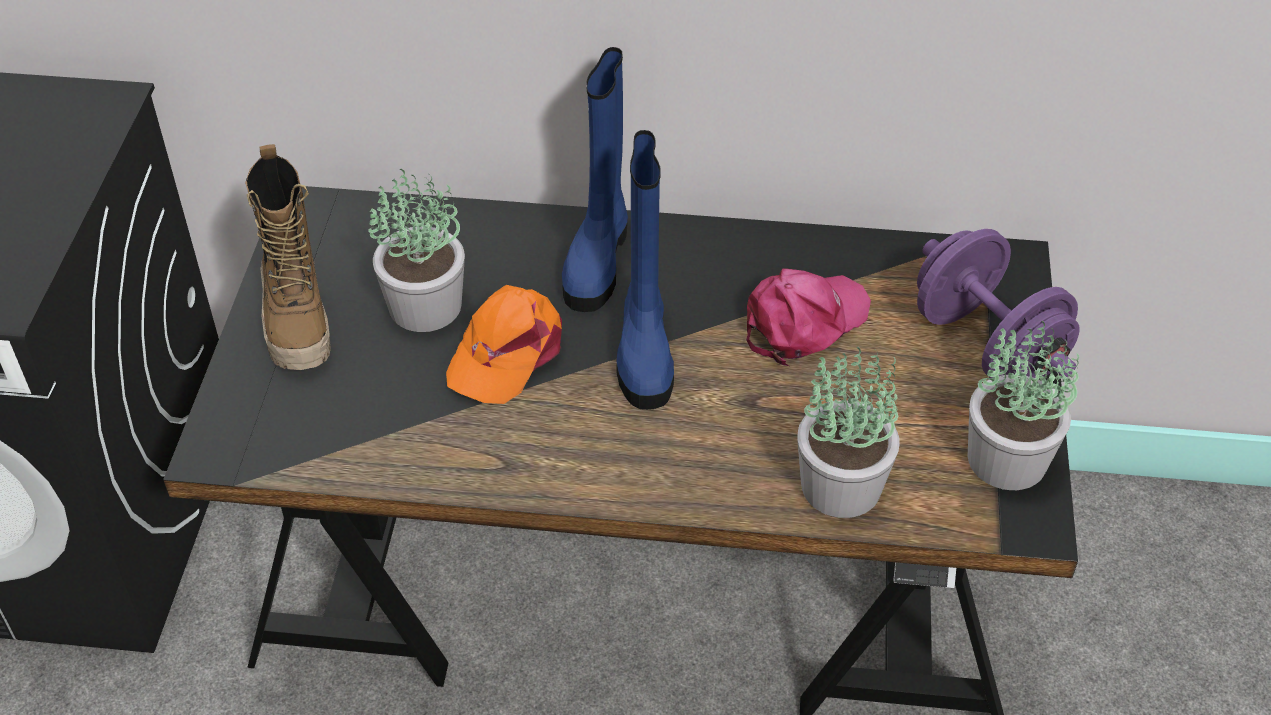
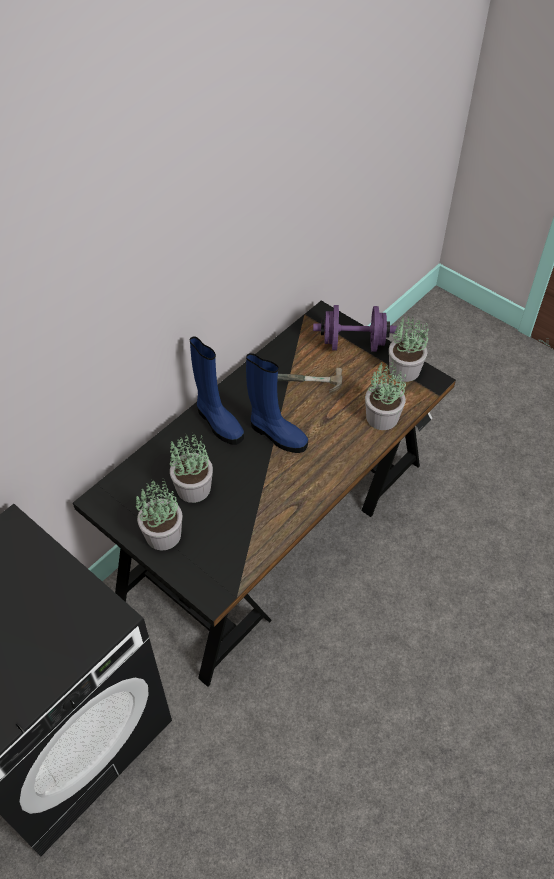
camera: 55 degrees left, 5 degrees up
(298, 319) = (163, 534): boot -> potted plant
(507, 352) = (241, 475): orange cap -> none
(803, 322) = (301, 383): pink cap -> hammer

